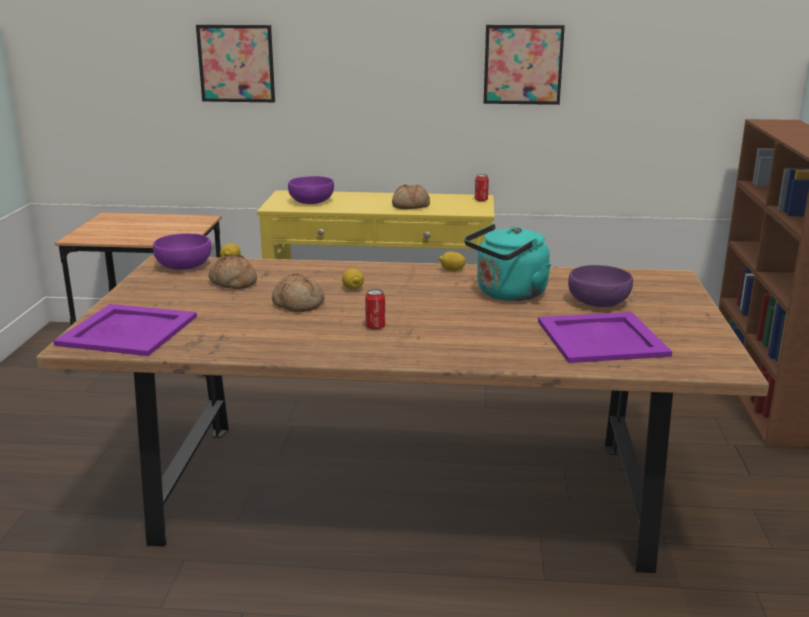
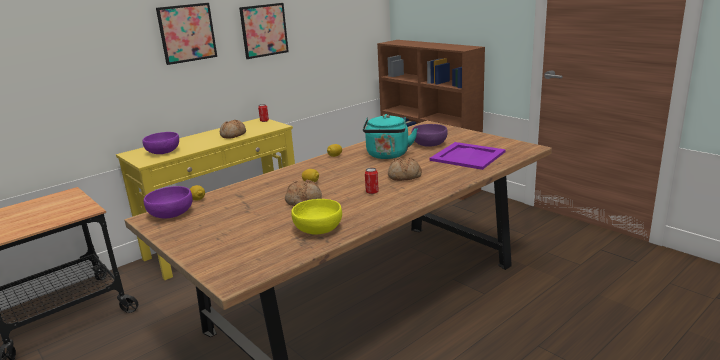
camera: 45 degrees left, 0 degrees up
(127, 330) = (242, 257): purple tray -> none
(232, 283) = (233, 208): bread -> bread (404, 176)
(234, 338) = (318, 229): none -> yellow bowl
(236, 63) = (62, 60): picture -> picture (187, 33)

